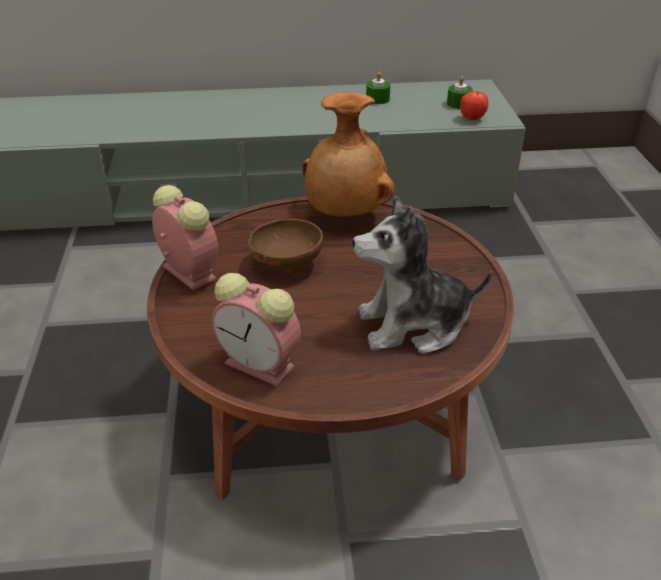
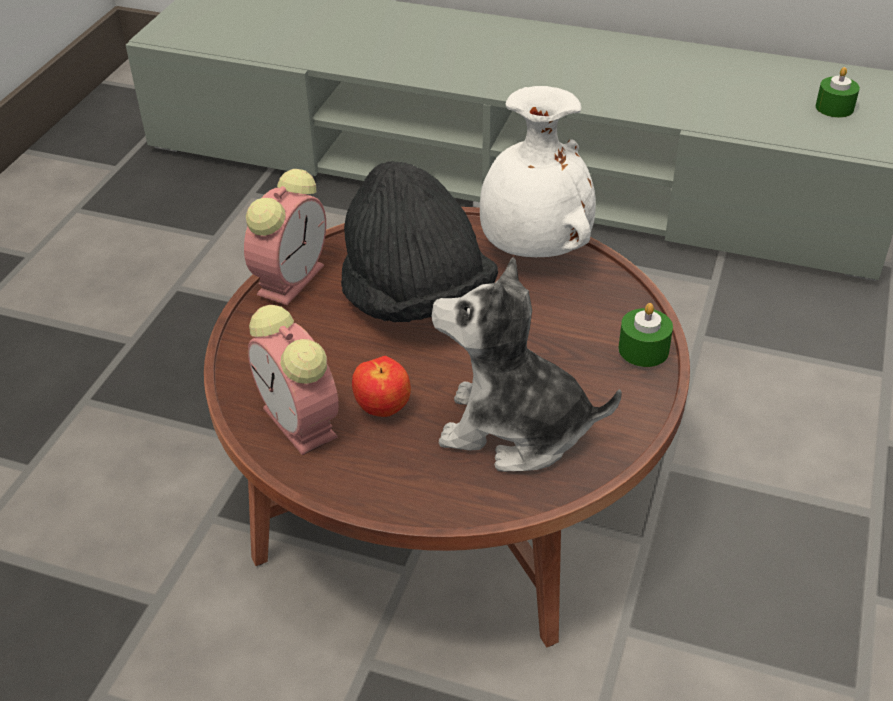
camera: 25 degrees right, 5 degrees up
(187, 271) = (291, 278): alarm clock -> alarm clock turned 45 degrees clockwise
(286, 263) = (415, 298): brown bowl -> black hat
(345, 213) = (533, 247): brown vase -> white vase
(377, 99) = (715, 75): green candle -> green candle (643, 349)
(472, 119) = (837, 138): apple -> apple (383, 409)

